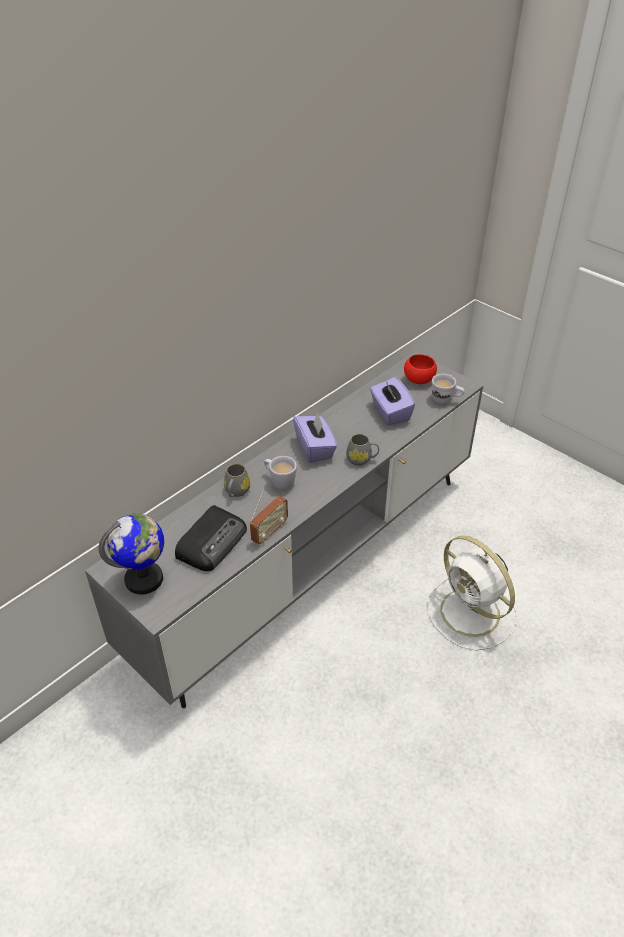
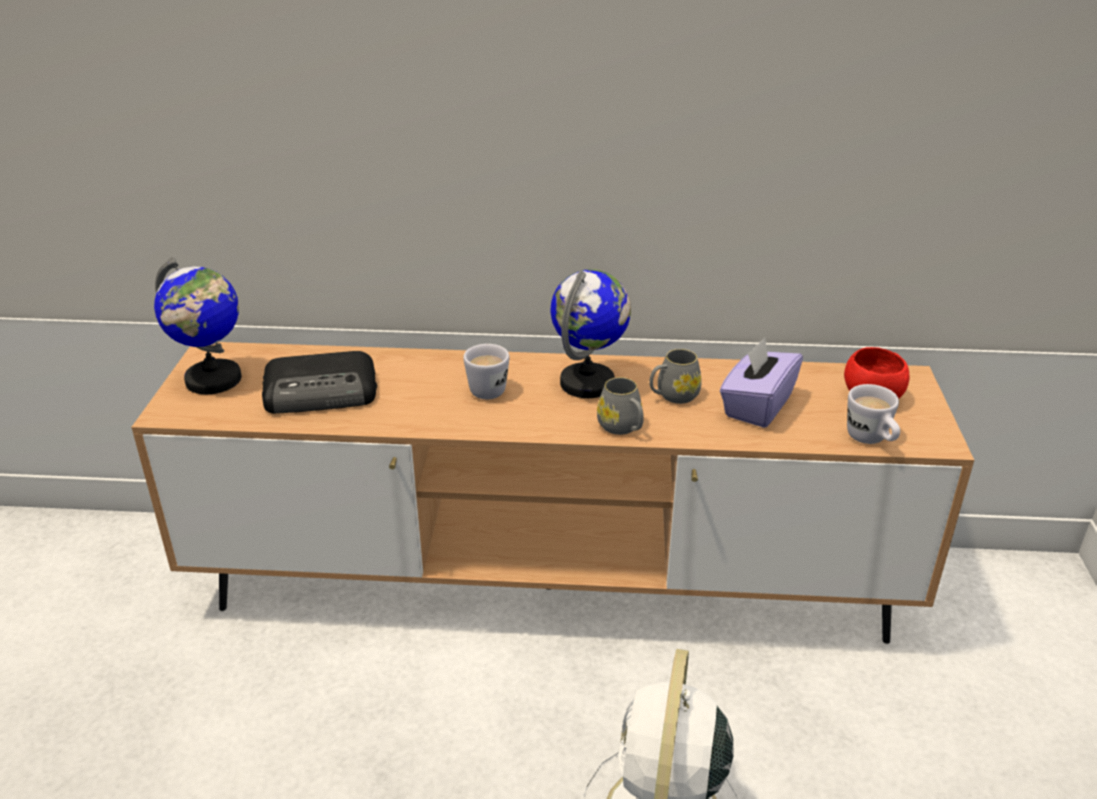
camera: 50 degrees right, 10 degrees down
(236, 492) = (428, 368): grey mug -> grey mug (673, 396)
(269, 532) = (386, 422): radio -> none
(310, 565) = (548, 587): grey tv stand -> brown tv stand
(315, 448) = (588, 383): purple tissue box -> globe

